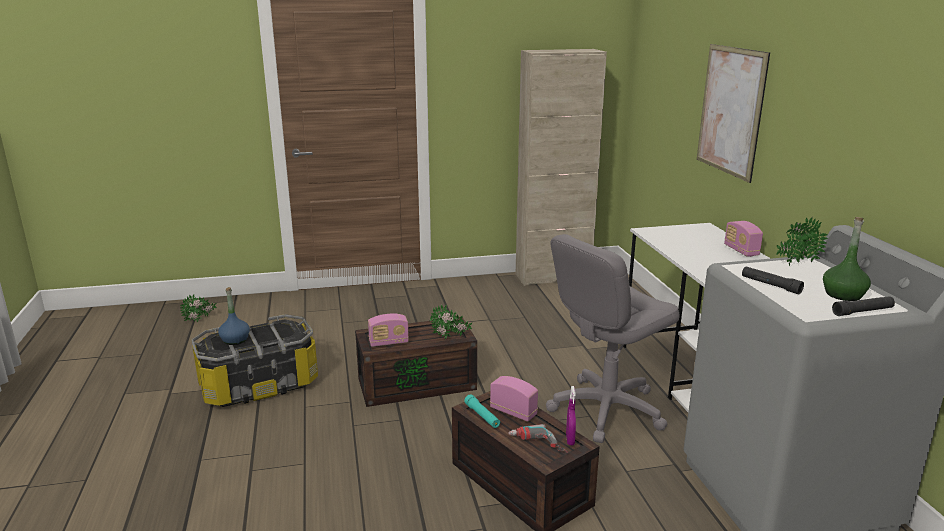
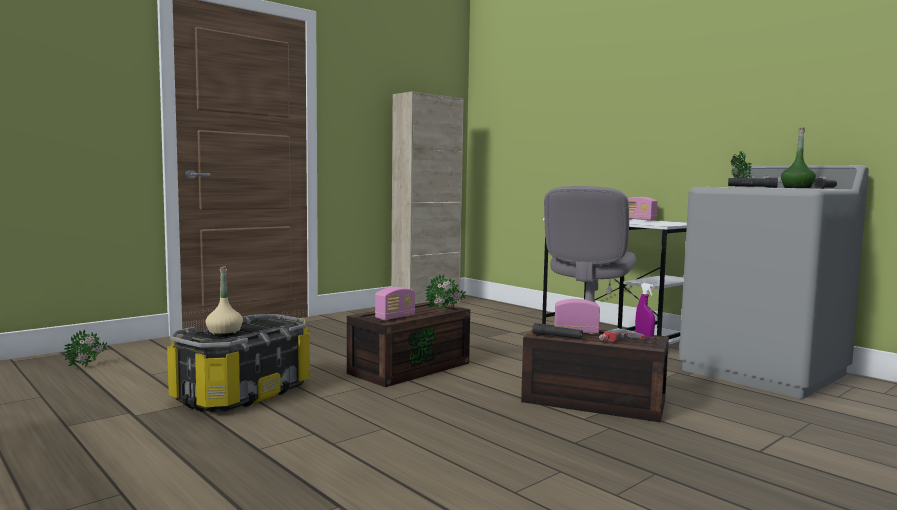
camera: 30 degrees left, 15 degrees down
(235, 340) = (224, 333): blue bottle -> beige bottle
(482, 416) = (557, 337): turquoise flashlight -> black flashlight
(730, 111) = (597, 124): picture -> none

